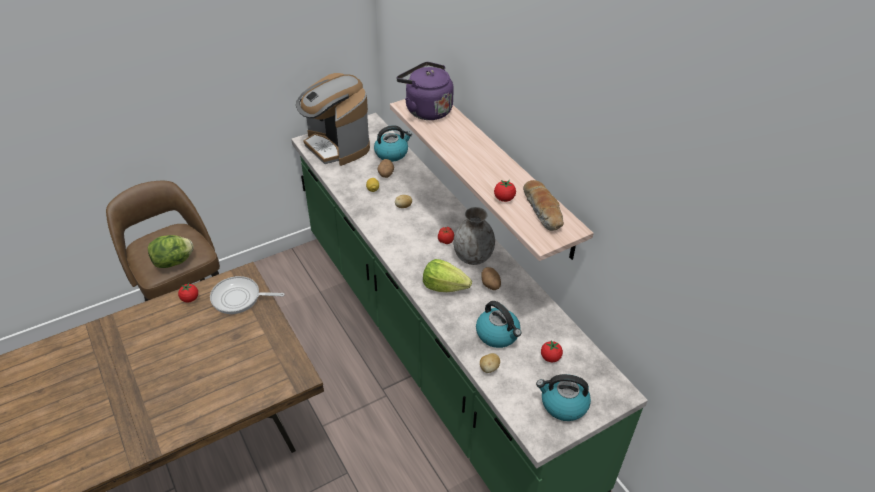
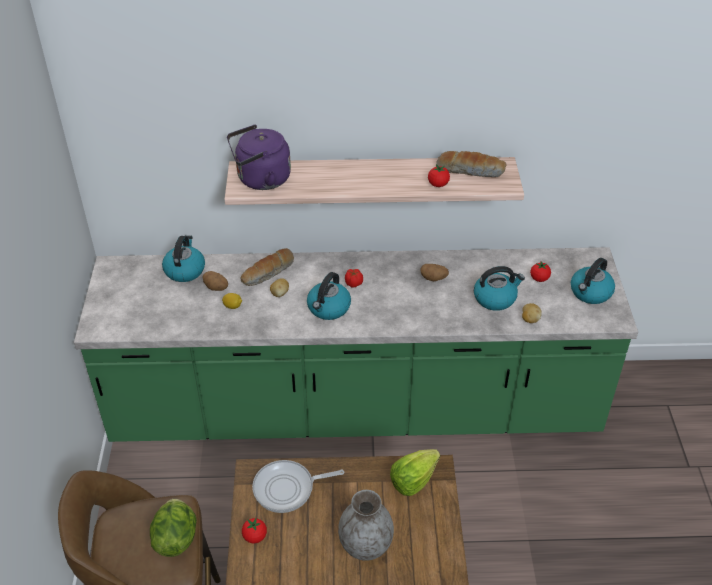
camera: 60 degrees left, 0 degrees up
(239, 298) = (287, 489): frying pan -> frying pan turned 45 degrees clockwise
(336, 146) = (129, 308): coffee machine -> none
(407, 237) = (328, 308): none -> kettle
(420, 192) = (268, 273): none -> bread
(444, 286) = (415, 308): lettuce -> lettuce (413, 480)
(472, 257) = (390, 275): grey vase -> grey vase (365, 545)

